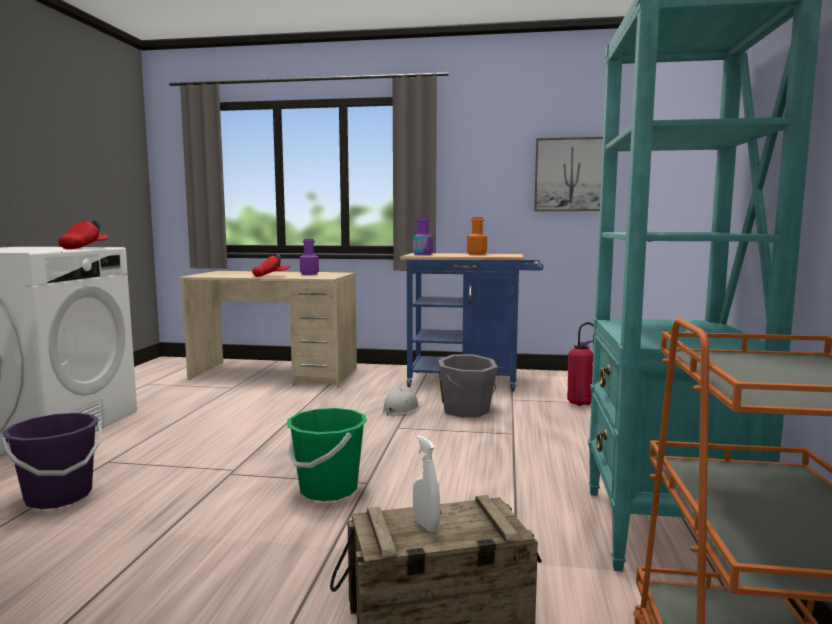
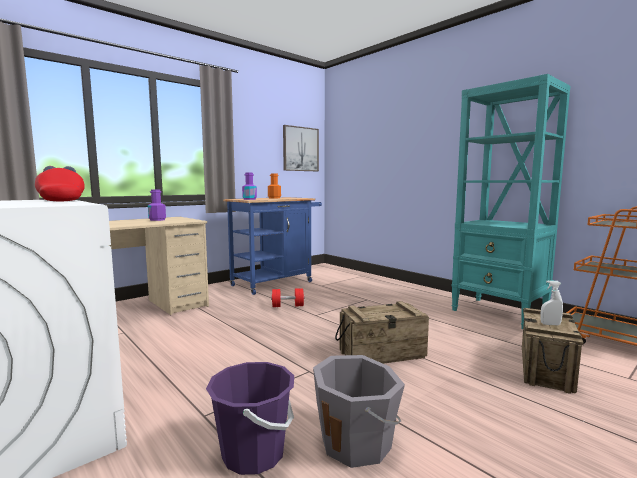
camera: 50 degrees left, 0 degrees up
(271, 276) = (139, 223): red cap -> none
(328, 489) = (382, 354): green bucket -> crate
(401, 409) = (287, 306): white hard hat -> red dumbbell
(467, 410) = (318, 296): grey bucket -> grey bucket (357, 442)
(581, 404) = (352, 279): fire extinguisher -> none

